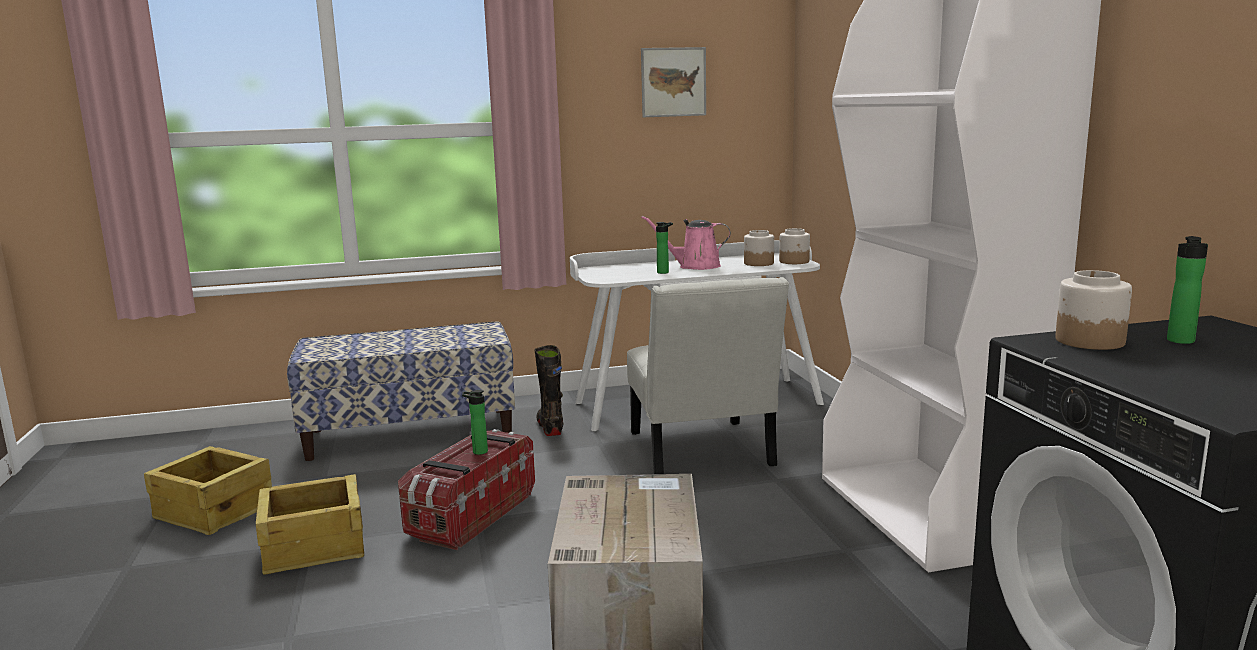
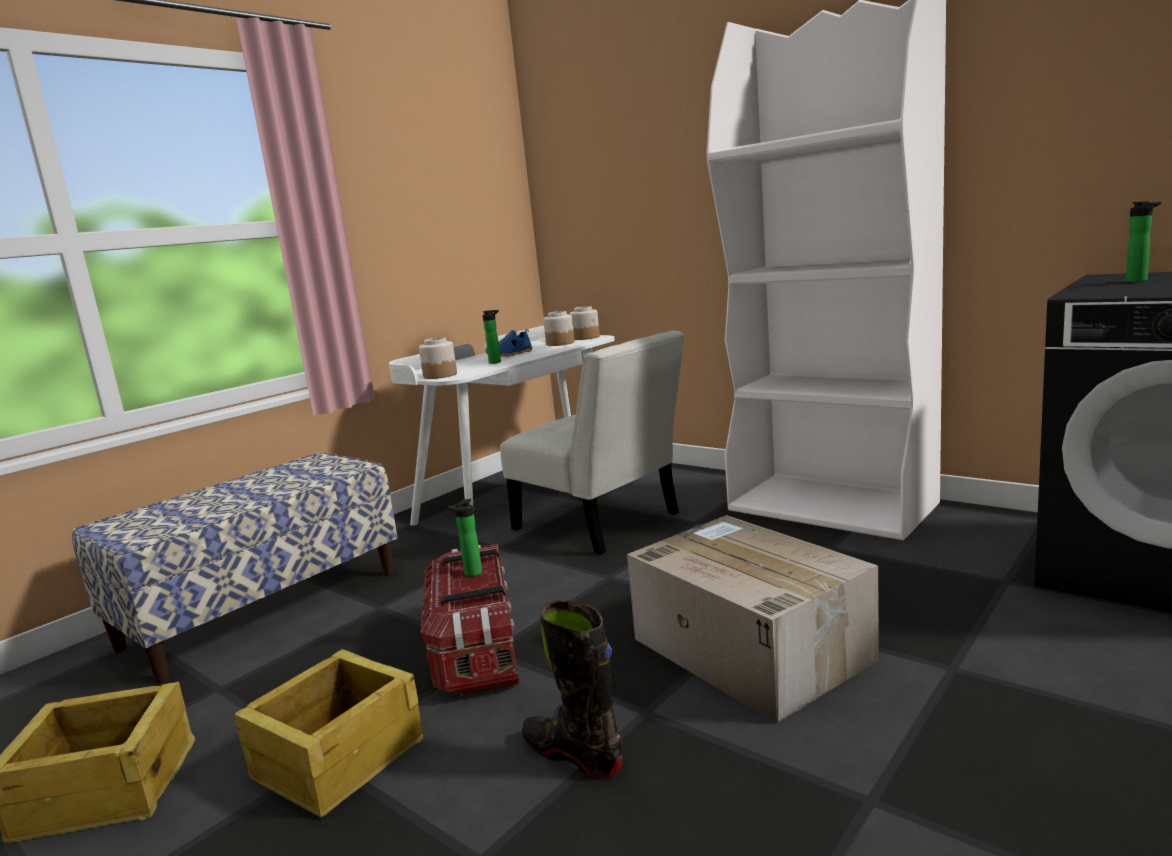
camera: 35 degrees left, 0 degrees up
(550, 427) = (422, 551): black boot -> black boot (573, 754)
(673, 82) = (435, 175): picture -> none
(695, 266) = (510, 354): pink watering can -> blue shoe
(1089, 341) = (1101, 289): jar -> jar (440, 375)

